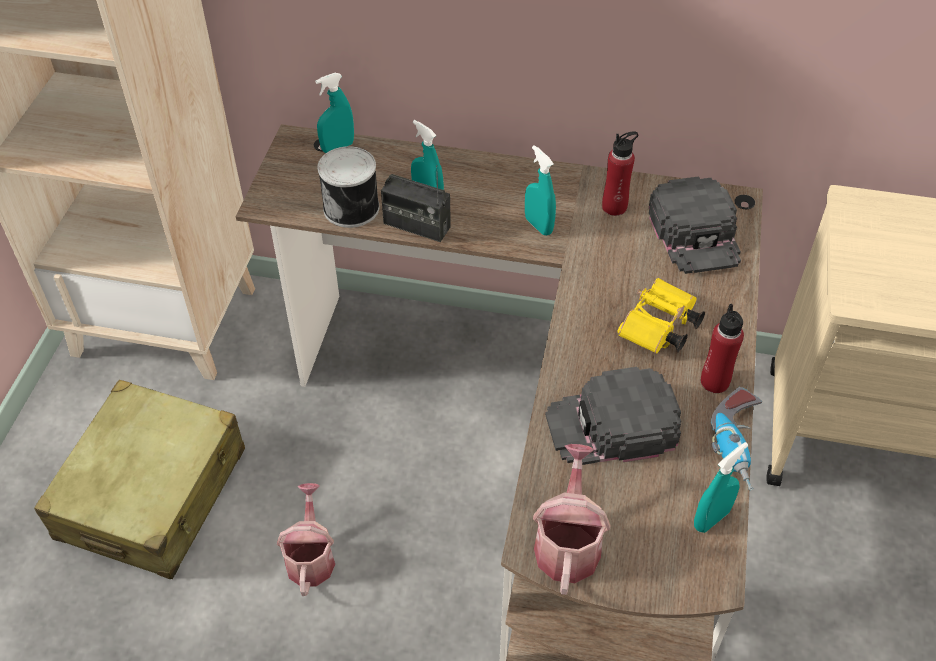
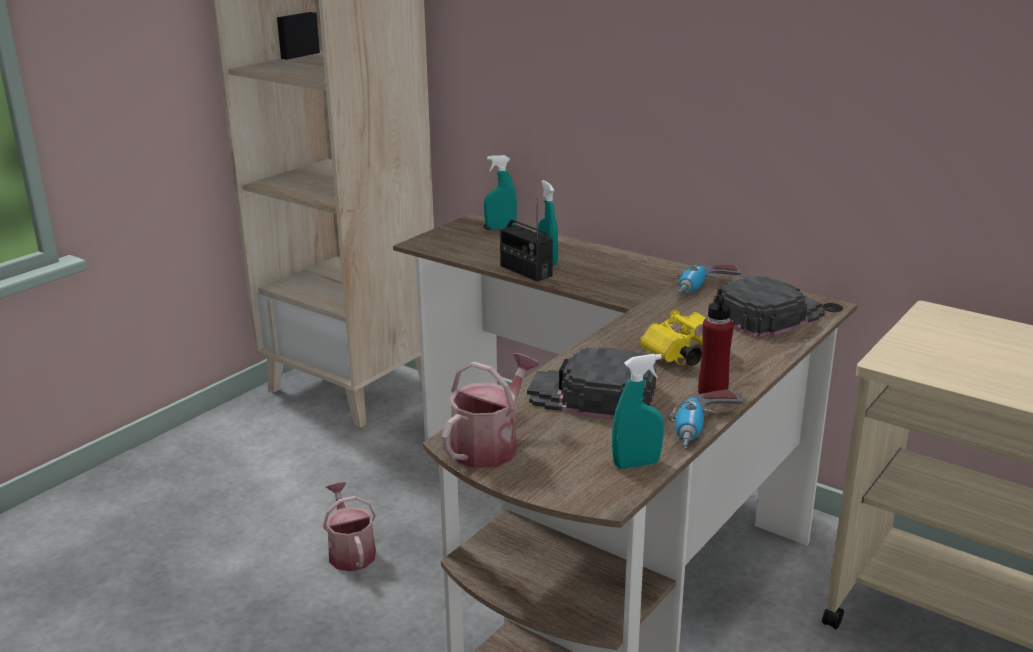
camera: 25 degrees right, 25 degrees down
(153, 494) = (261, 480): beige suitcase -> none
(310, 557) = (350, 551): watering can -> watering can turned 45 degrees counterclockwise
(353, 207) = (484, 255): can -> none
(538, 225) = (627, 287): turquoise spray bottle -> none
(614, 207) = (704, 290): red bottle -> power drill
(695, 233) = (768, 315): black cap -> black cap turned 135 degrees counterclockwise

